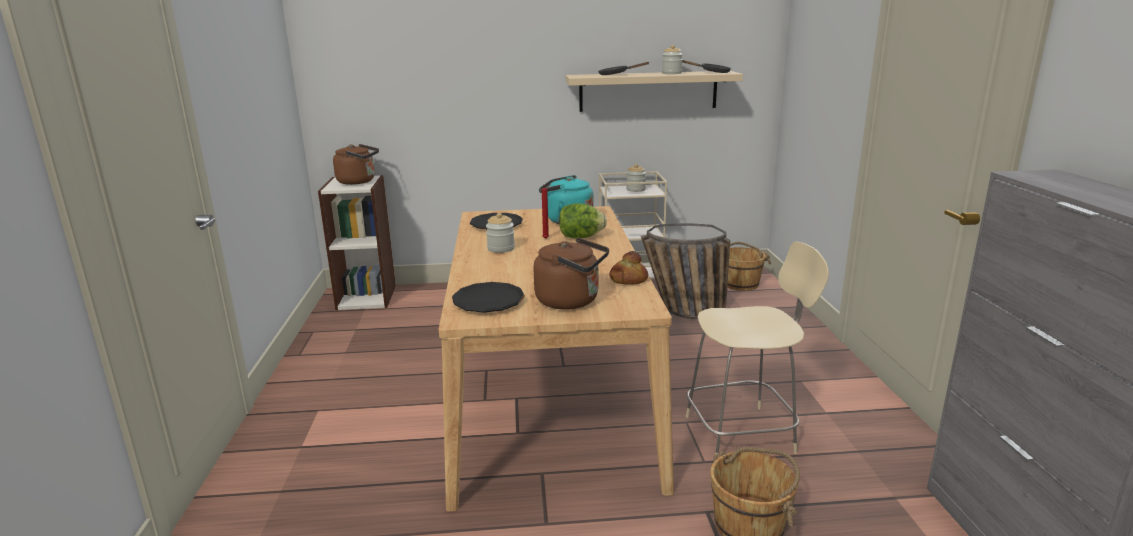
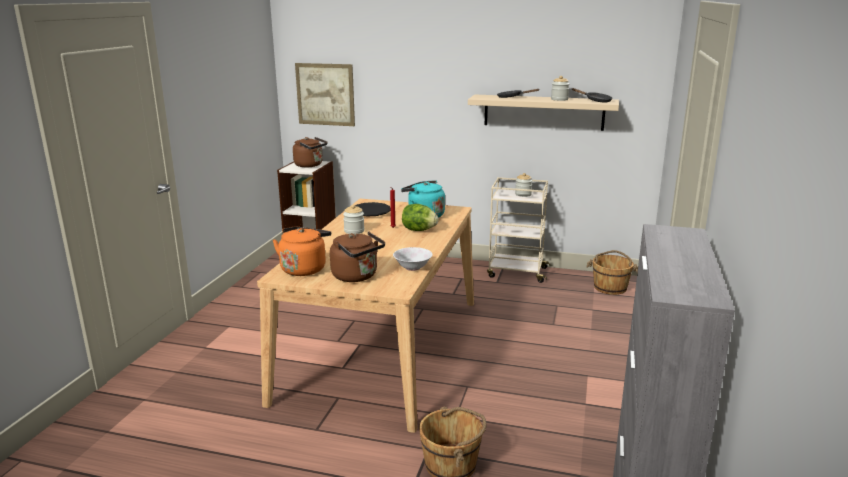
camera: 20 degrees right, 0 degrees up
(367, 87) = (325, 94): none -> picture
(488, 302) = (304, 268): black plate -> orange kettle
(628, 280) = (413, 267): bread -> white bowl
(681, 311) = (538, 302): basket -> none
(743, 433) = (503, 404): beige chair -> none

